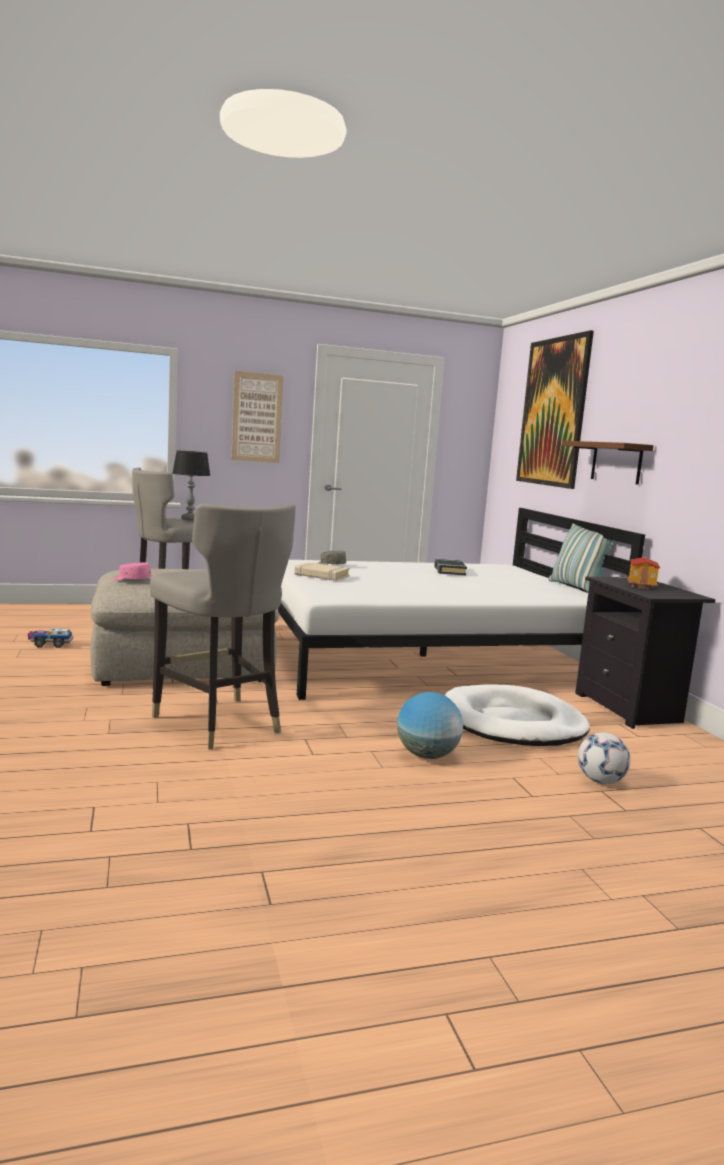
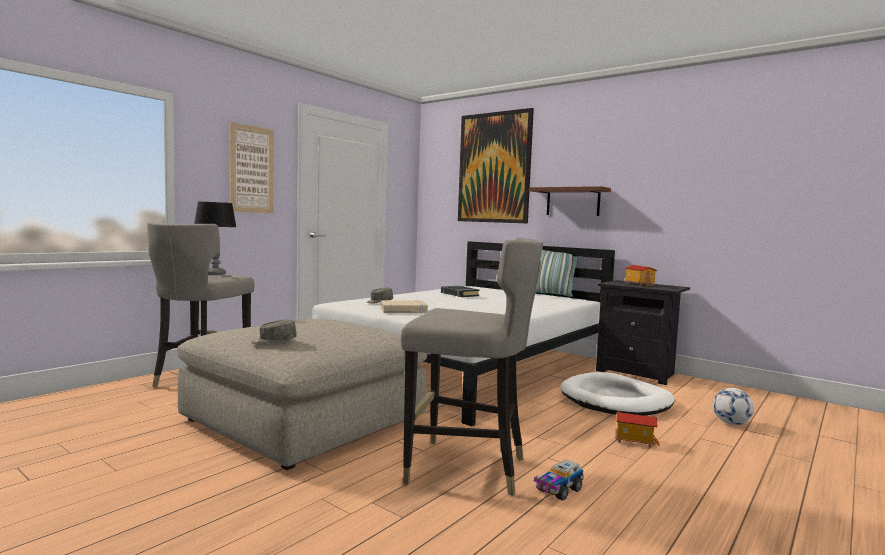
camera: 35 degrees left, 5 degrees down
(50, 644) = (129, 443): toy truck -> toy truck (558, 490)
(131, 579) = (274, 341): pink cap -> grey cap
(427, 755) = (634, 441): globe -> toy house

